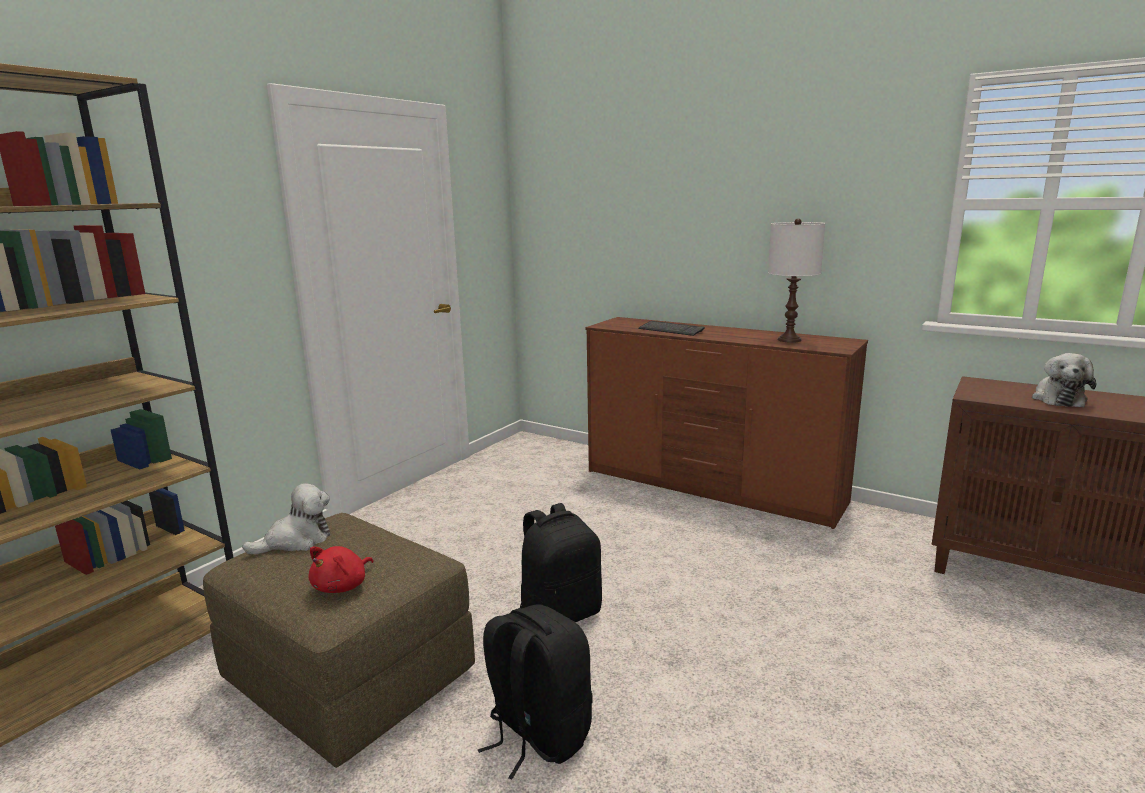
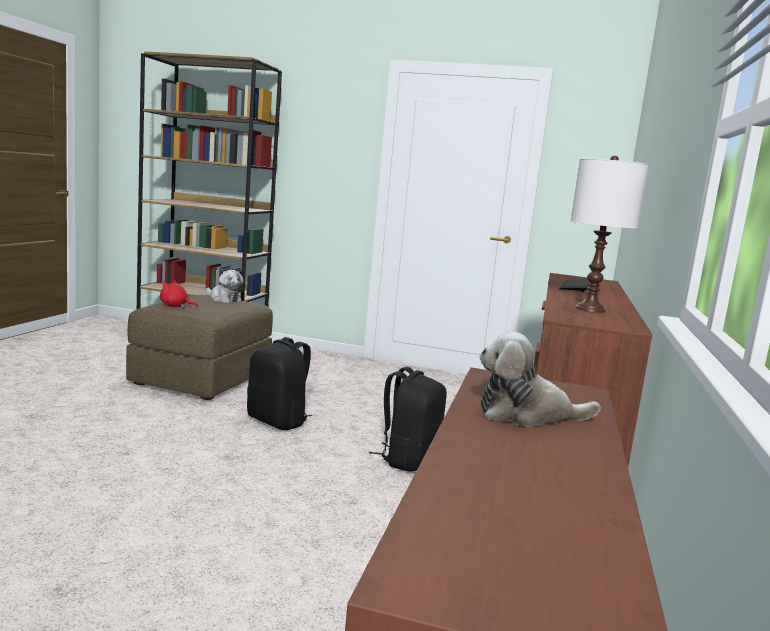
camera: 70 degrees right, 5 degrees down
(537, 735) = (152, 421): black backpack -> black backpack (408, 459)

